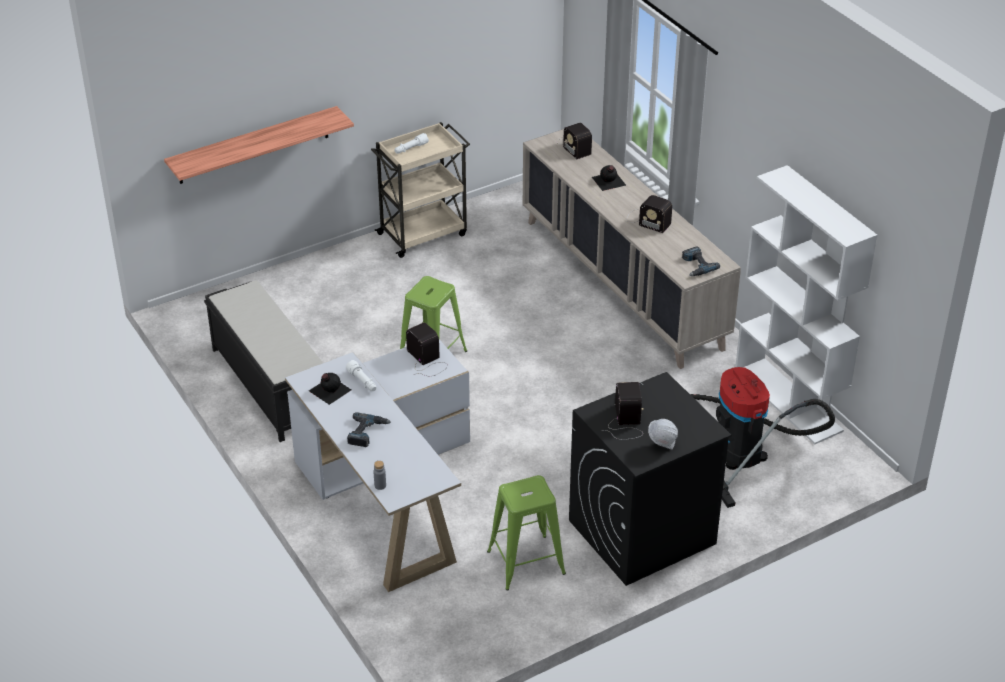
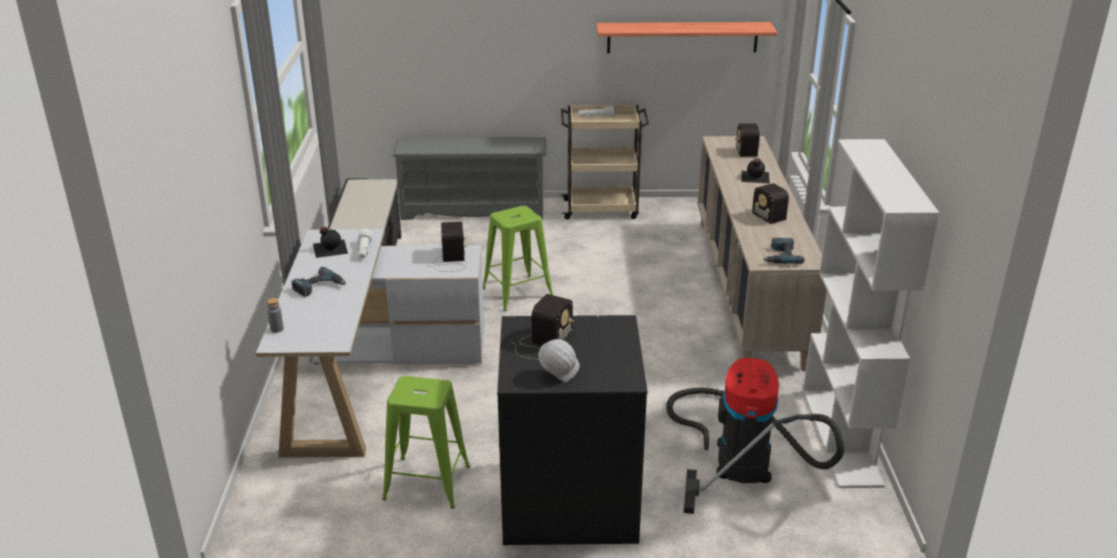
camera: 30 degrees right, 10 degrees down
(253, 145) = (447, 71): shelf -> shelf (682, 37)
(300, 275) = (473, 209): none -> grey shoe rack

